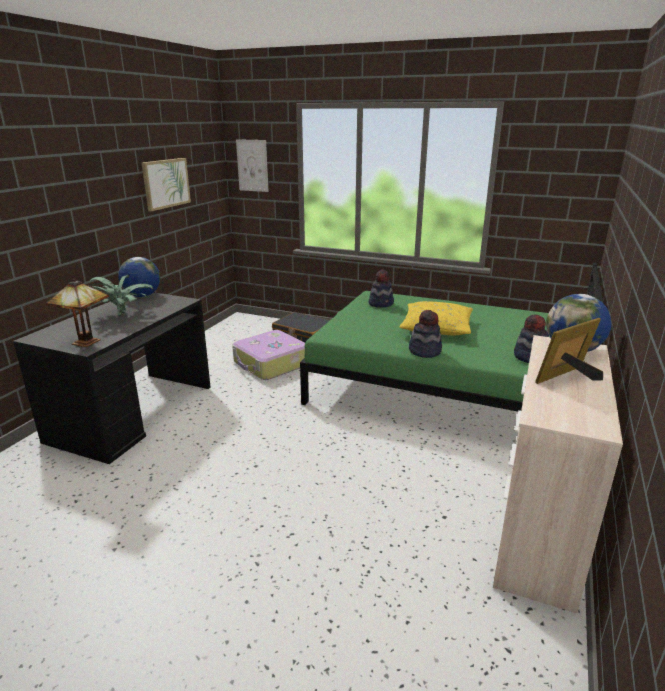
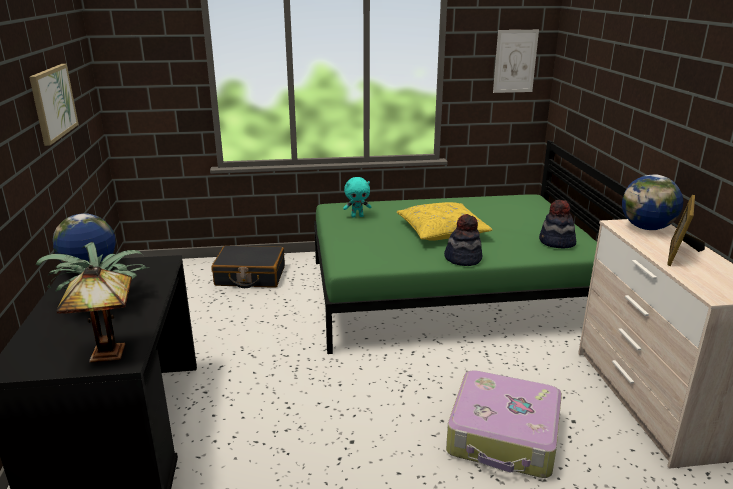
camera: 30 degrees left, 0 degrees up
(252, 165) = (138, 66): picture -> picture (515, 61)
(271, 364) = (243, 317): suitcase -> suitcase (504, 436)
(381, 303) = (357, 216): hat -> turquoise plush toy

